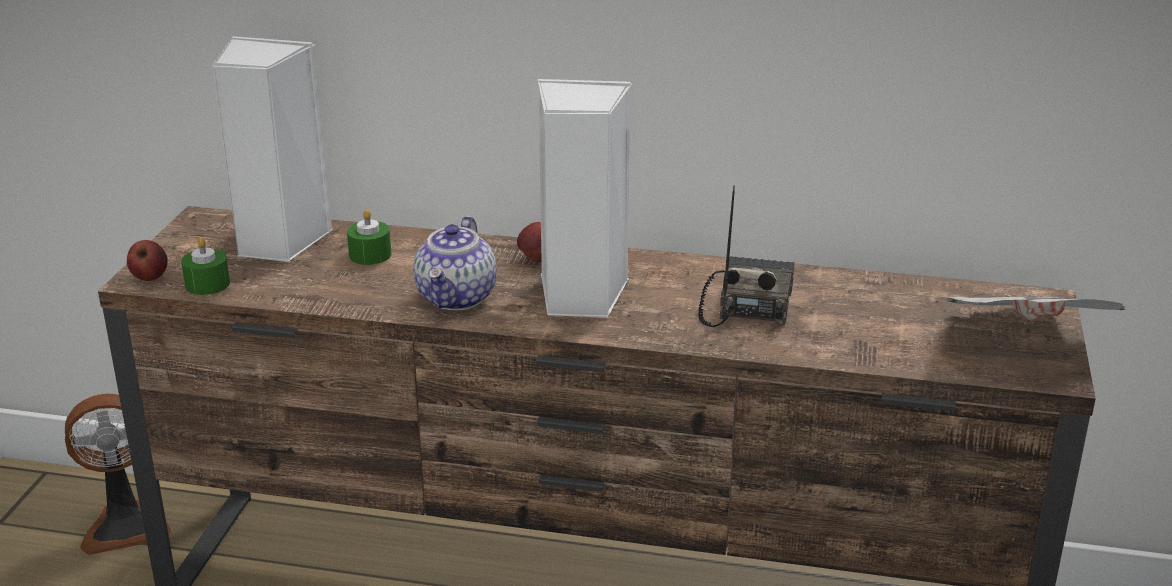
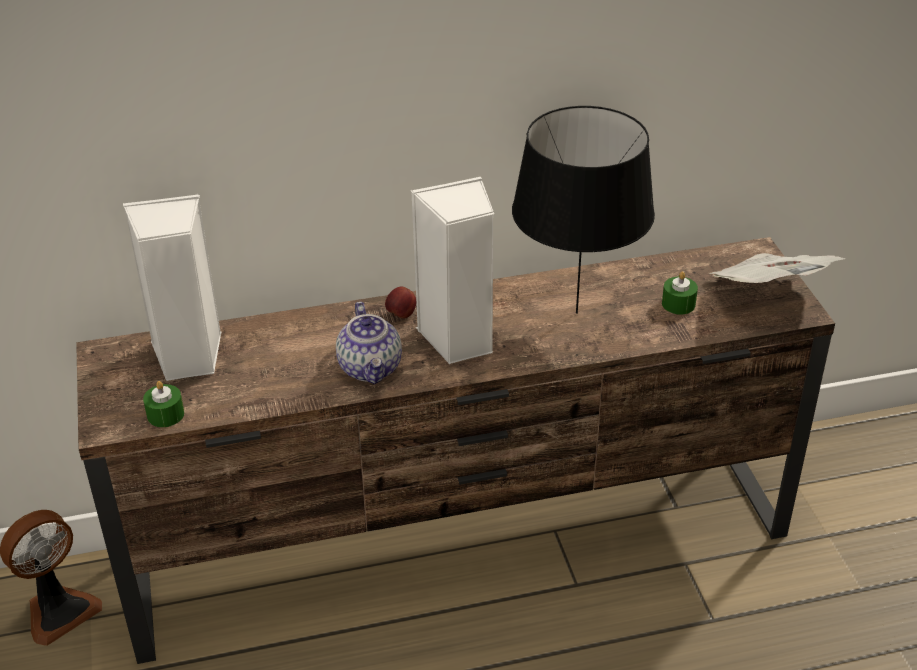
camera: 25 degrees left, 10 degrees up
(149, 278) = (111, 423): apple -> none
(370, 255) = (271, 347): green candle -> green candle (678, 304)
(747, 305) = (576, 312): radio -> black table lamp

